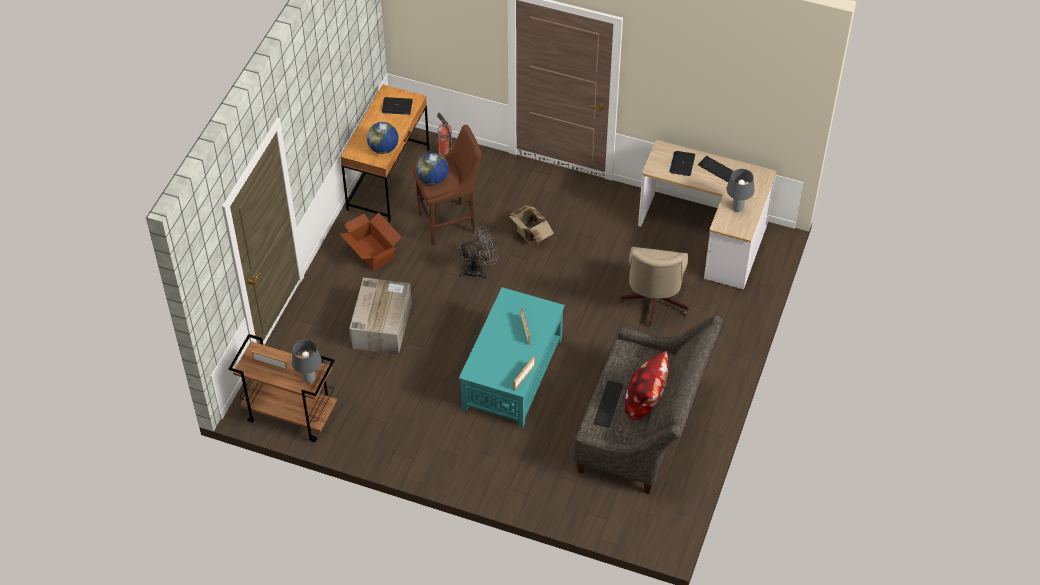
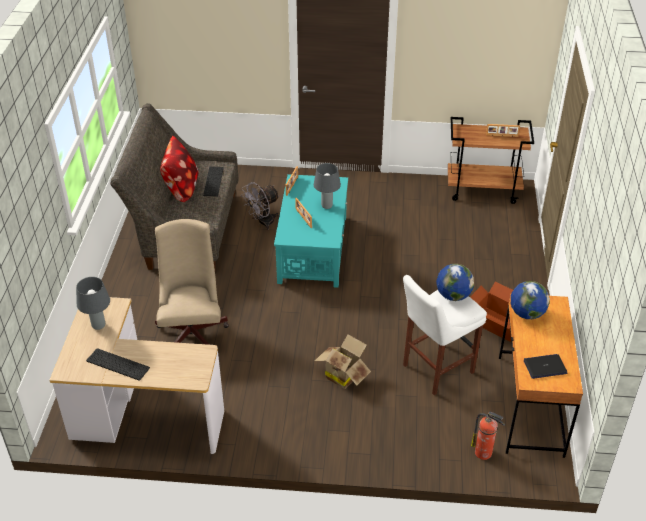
camera: 165 degrees right, 10 degrees down
(309, 379) = (464, 132): grey table lamp -> grey table lamp (327, 206)
(381, 325) = (449, 264): cardboard box -> none
(450, 223) = (435, 370): brown stool -> white stool
(479, 269) = (382, 329): grey fan -> grey fan (262, 223)
(682, 164) = (169, 365): laptop -> none

